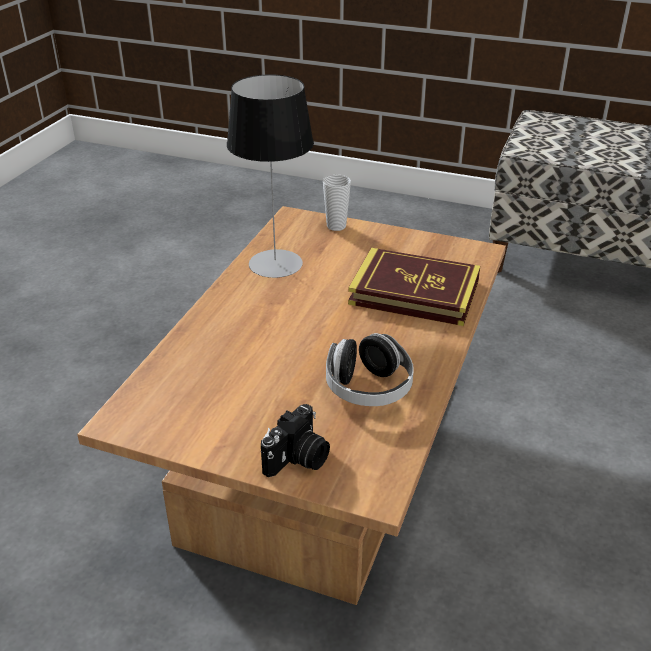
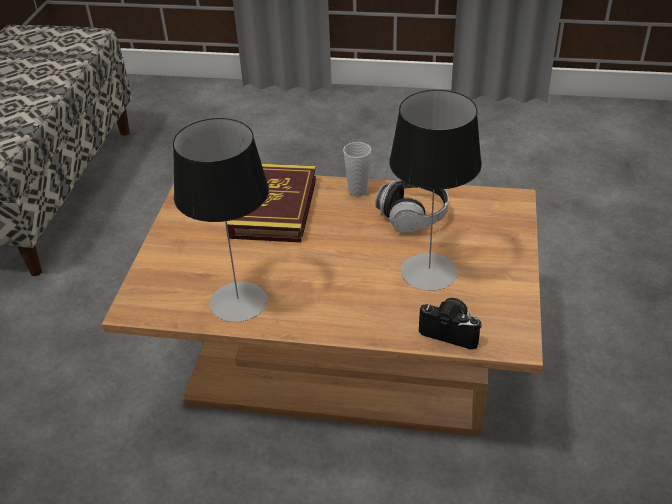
camera: 100 degrees left, 5 degrees up
(261, 382) = (429, 271): none -> table lamp
(298, 459) = (504, 237): camera -> camera (451, 331)
(336, 226) = (153, 272): cup -> cup (358, 191)

